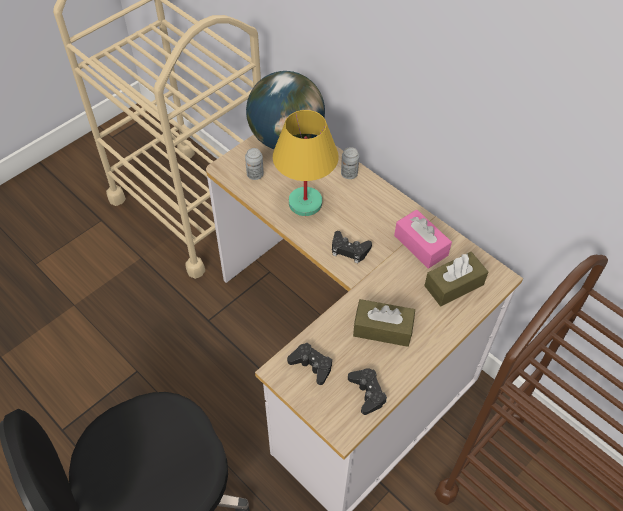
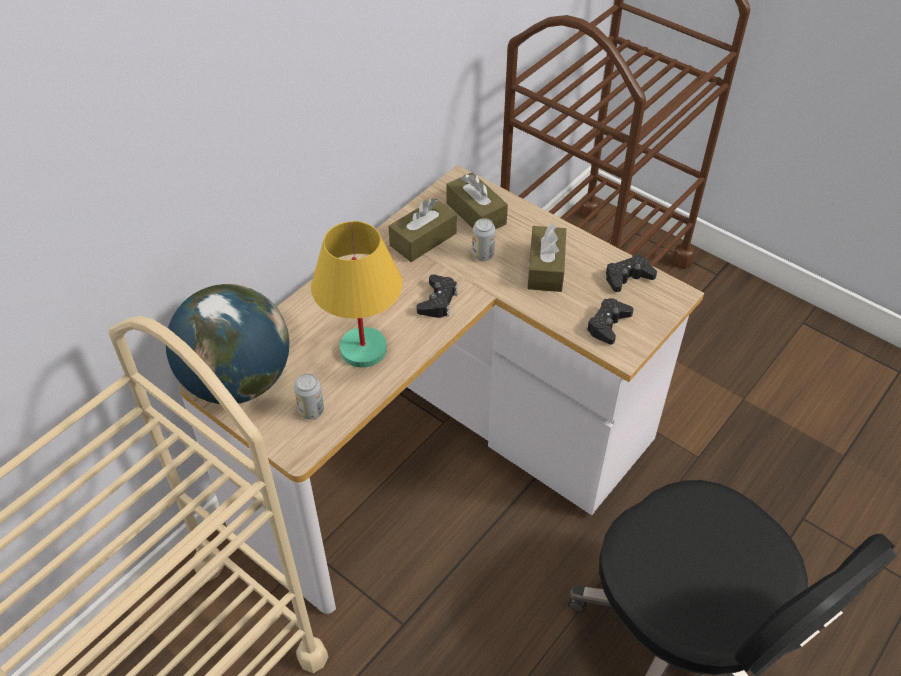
camera: 95 degrees left, 5 degrees down
(349, 174) = (309, 308): can -> can (483, 255)
(420, 245) = (423, 239): pink tissue box -> brown tissue box

